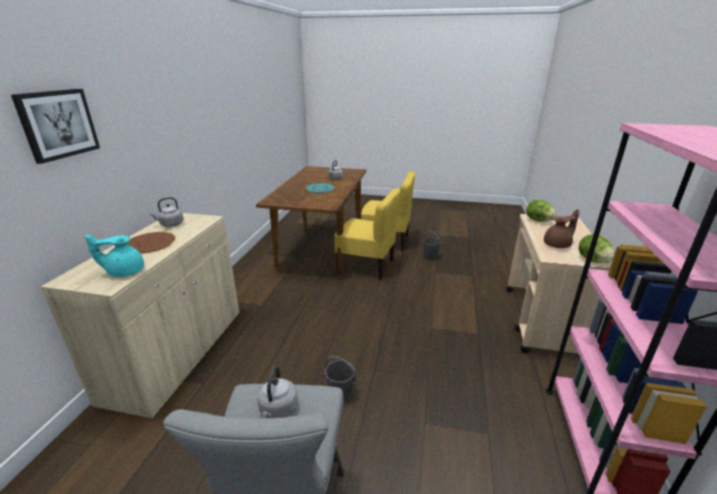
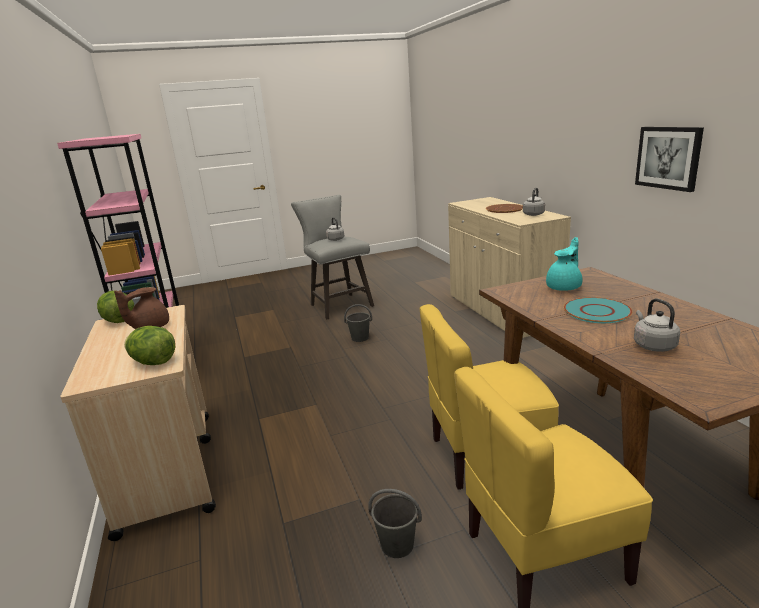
camera: 150 degrees right, 5 degrees down
(58, 124) = (524, 107): picture -> picture (668, 157)
(124, 272) = (471, 204): turquoise teapot -> turquoise teapot (565, 287)

